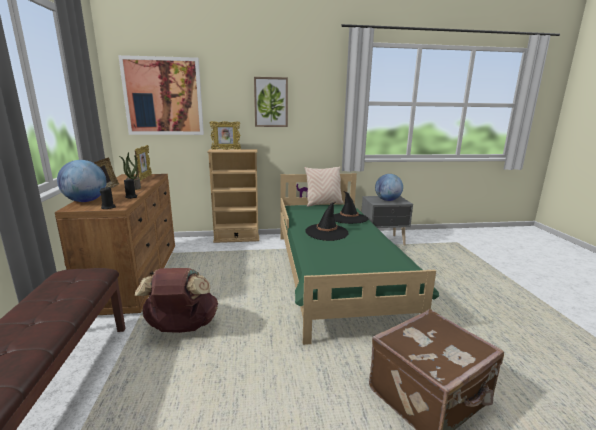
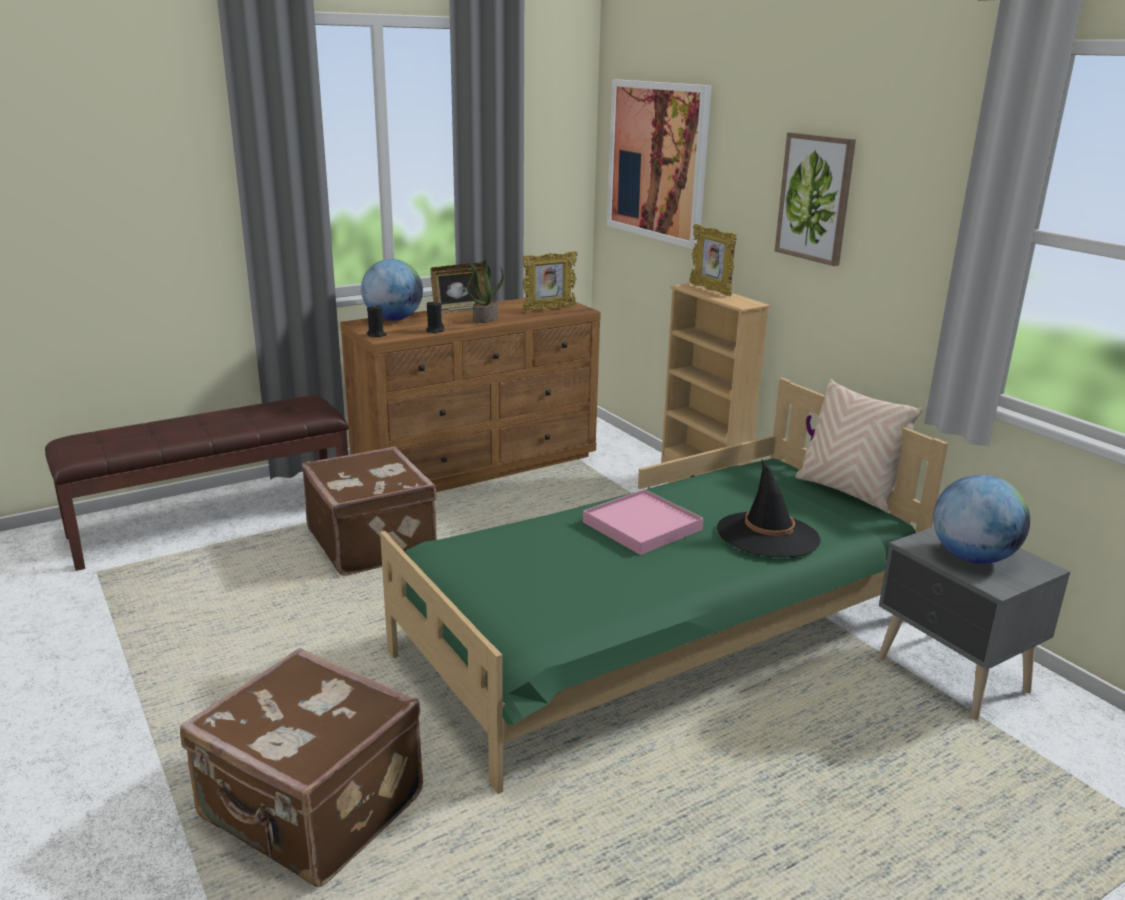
camera: 65 degrees right, 5 degrees up
(181, 328) = (373, 542): brown backpack -> brown suitcase
(326, 232) = (642, 526): black hat -> pink tray

